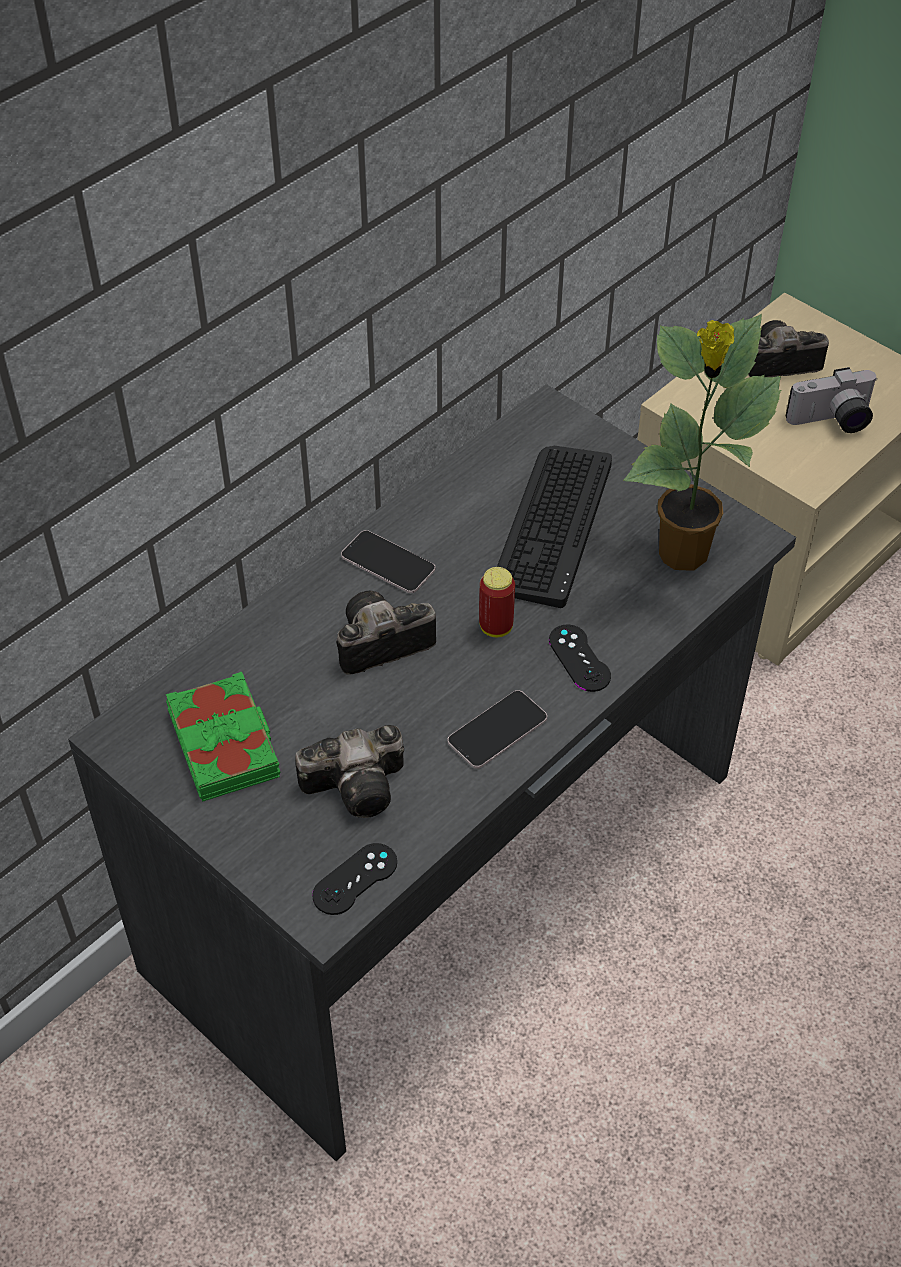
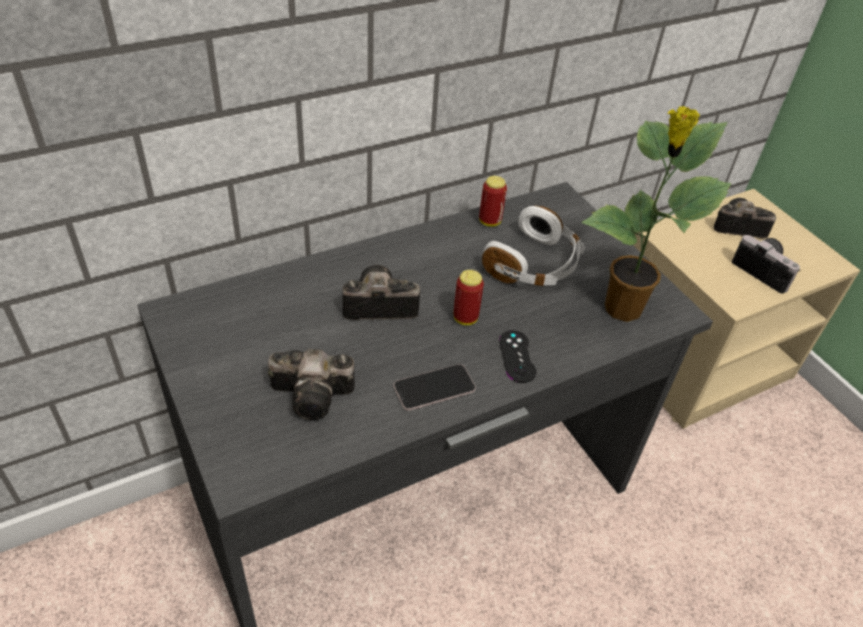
camera: 15 degrees right, 5 degrees down
(225, 743) = (237, 338): green book -> none
(355, 879) = (276, 462): black game controller -> none
(388, 563) = (409, 257): phone -> none
(469, 477) = (489, 221): none -> can
(552, 525) = (534, 265): keyboard -> white headphones
(832, 422) = (764, 270): camera -> camera turned 135 degrees counterclockwise

